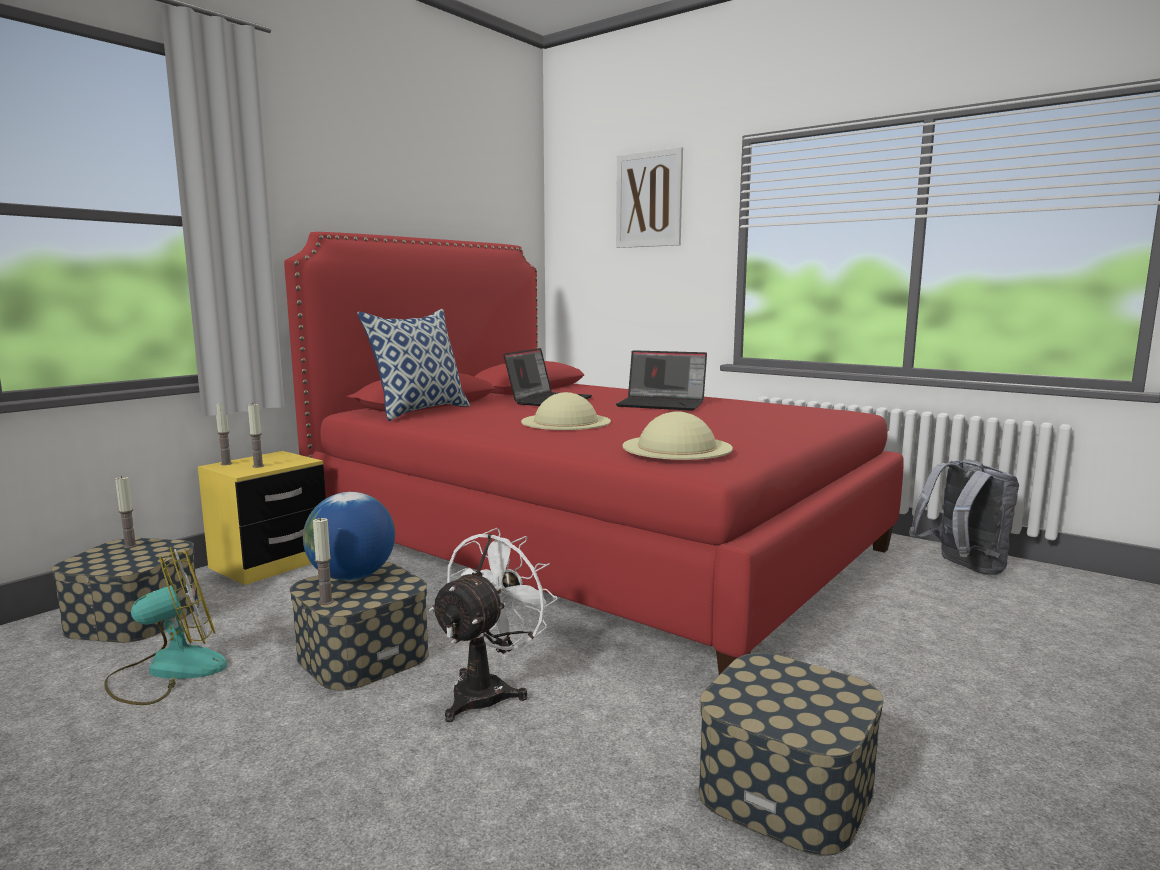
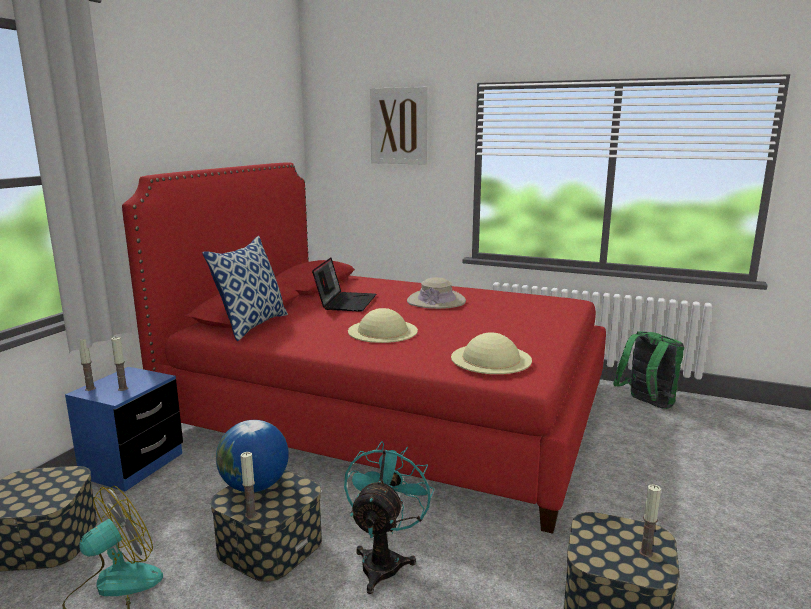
camera: 15 degrees left, 5 degrees up
(130, 546) = (30, 479): candle -> candle (646, 552)
(269, 563) = (133, 465): yellow nightstand -> blue nightstand
(488, 690) = (384, 560): white fan -> turquoise fan
(662, 404) = (436, 301): laptop -> beige hat
(962, 568) = (646, 404): grey backpack -> green backpack

